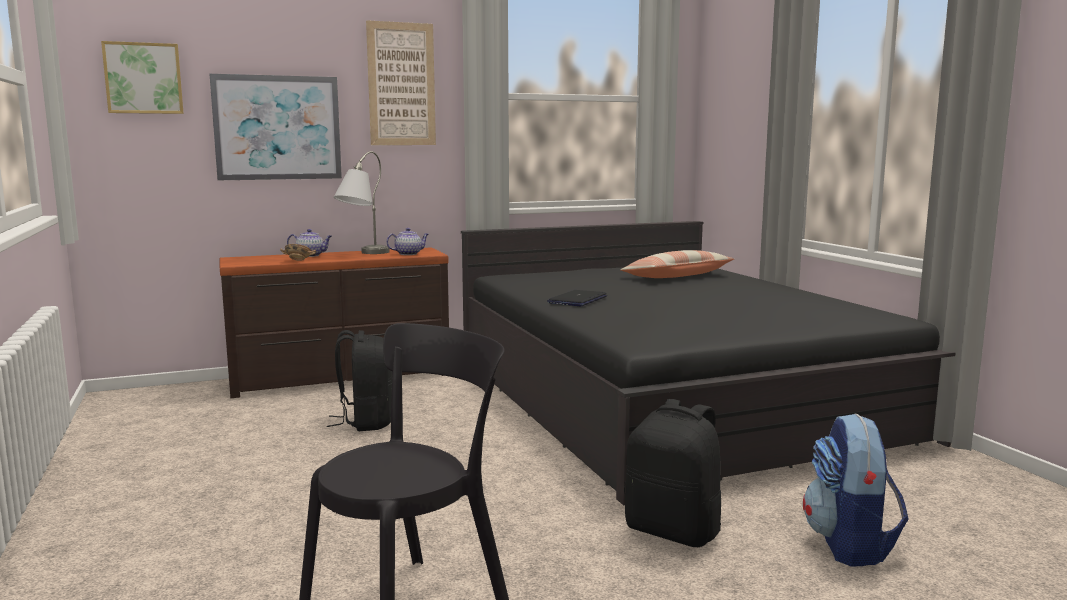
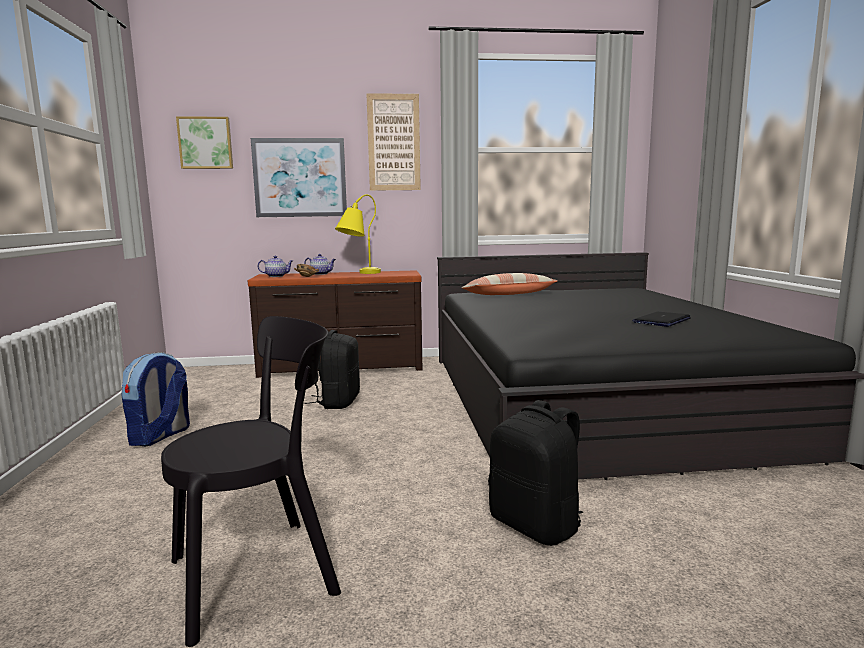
camera: 15 degrees right, 0 degrees up
(363, 254) = (358, 274): grey table lamp -> yellow table lamp
(408, 254) = (392, 274): teapot -> teapot (277, 276)
(577, 300) = (509, 312): laptop -> laptop (661, 321)
(677, 277) = (613, 297): pillow -> pillow (508, 294)
(850, 545) = (713, 564): backpack -> backpack (160, 436)

